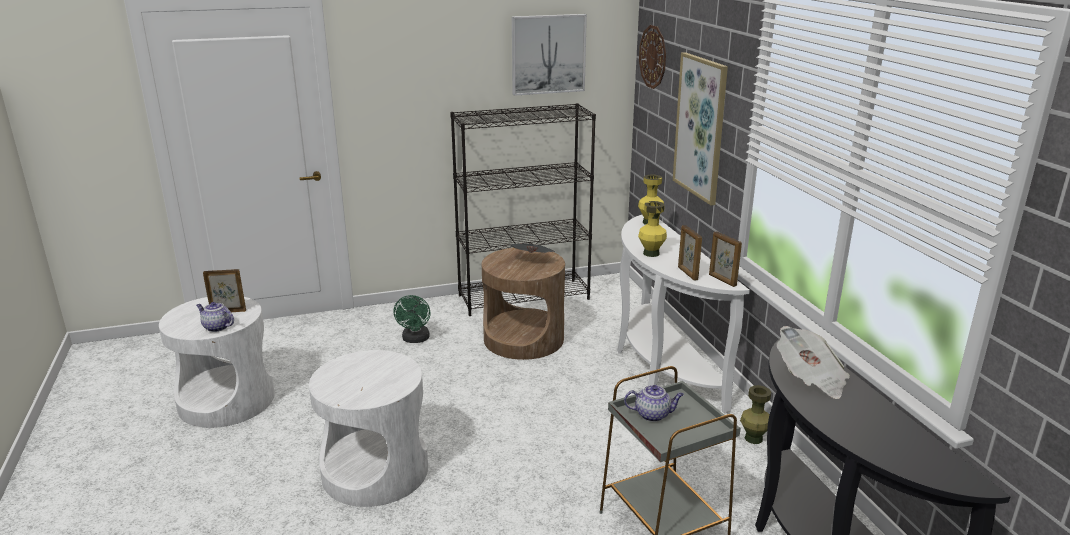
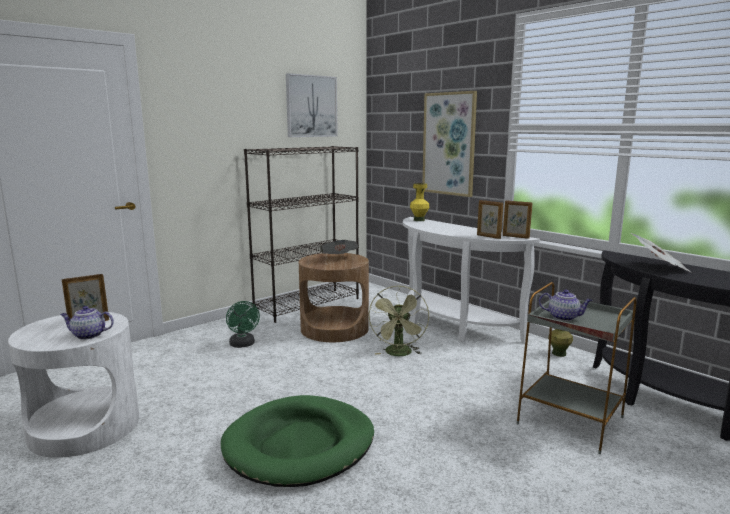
camera: 25 degrees left, 10 degrees down
(375, 471) = (300, 445): white side table -> green dog bed
(562, 391) = (399, 354): none -> green fan
(651, 253) = (447, 231): yellow vase -> none
(653, 57) = (388, 107): wall clock -> none
(653, 414) = (564, 317): teapot -> teapot turned 45 degrees clockwise

